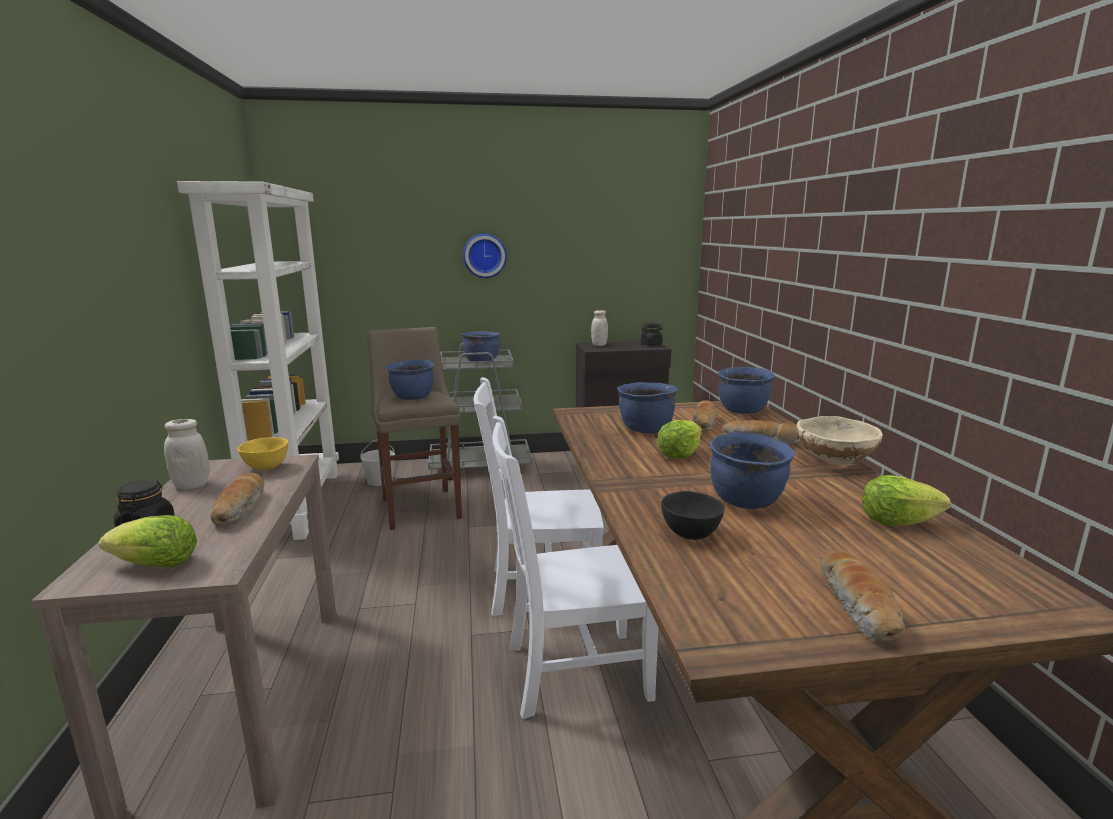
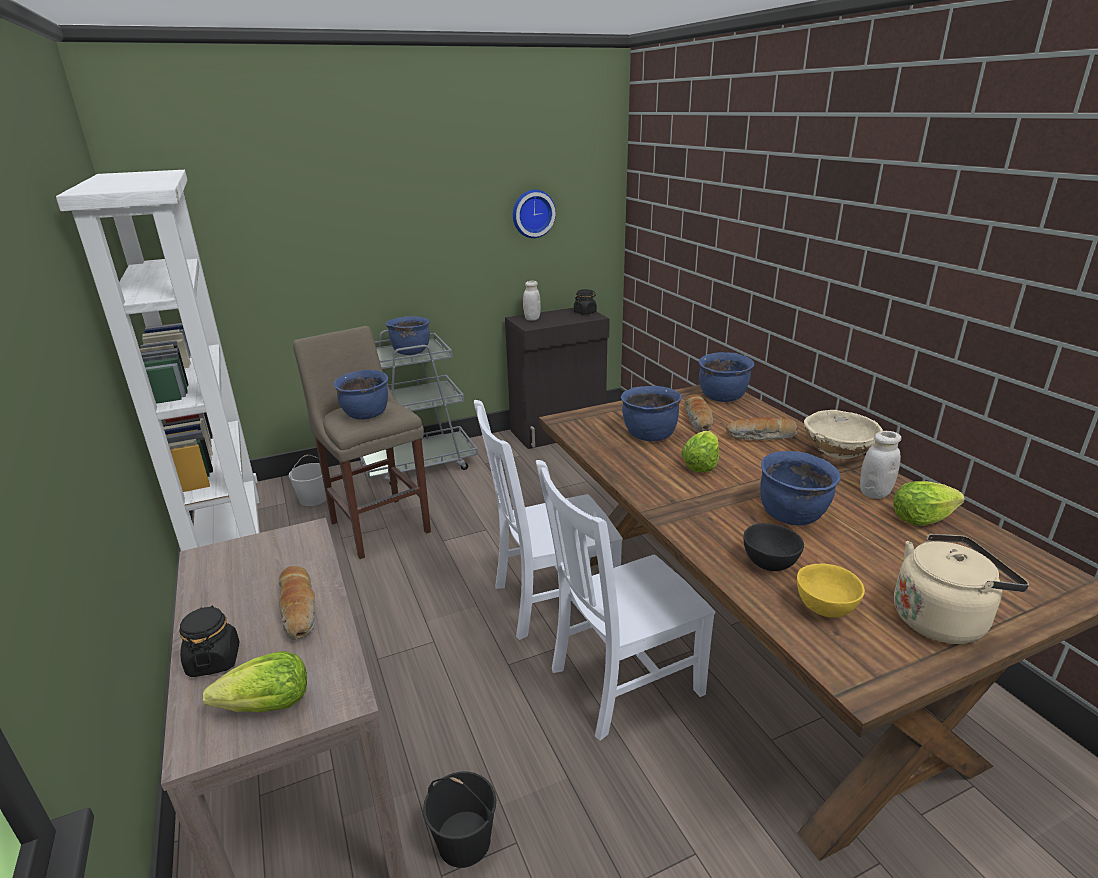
camera: 15 degrees left, 10 degrees up
(192, 485) = (212, 587): white jar -> white jar (874, 493)
(266, 468) = (281, 547): yellow bowl -> yellow bowl (825, 609)
(345, 777) = (463, 841): none -> black bucket
(484, 255) = (398, 229): wall clock -> wall clock (532, 213)
(860, 607) = (942, 619): bread -> beige kettle

